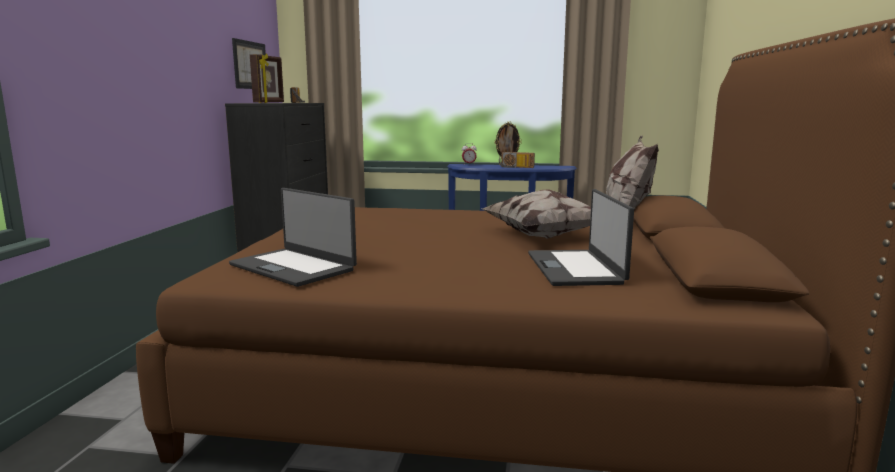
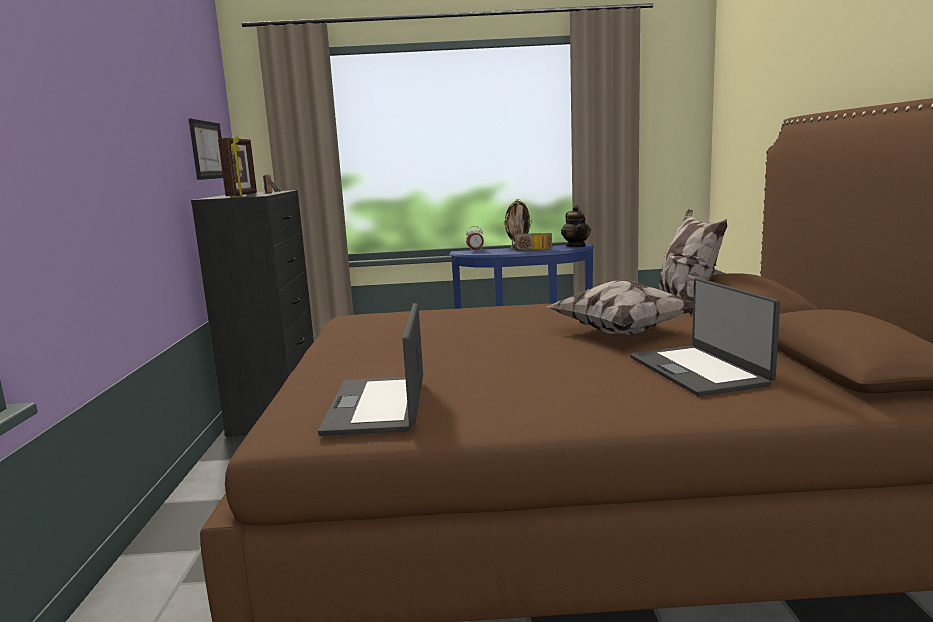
camera: 10 degrees left, 0 degrees up
(293, 267) = (378, 405): laptop -> laptop turned 60 degrees clockwise
(558, 166) = (576, 246): none -> teapot

